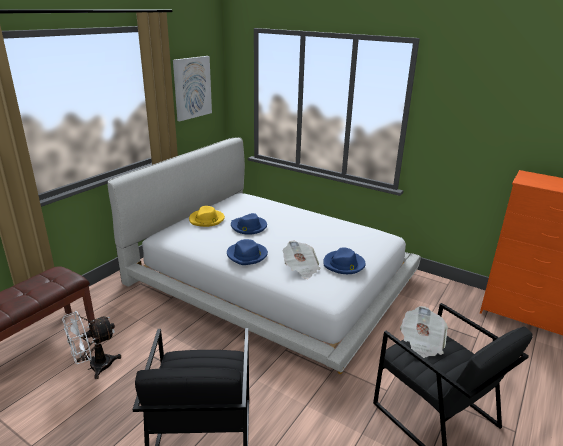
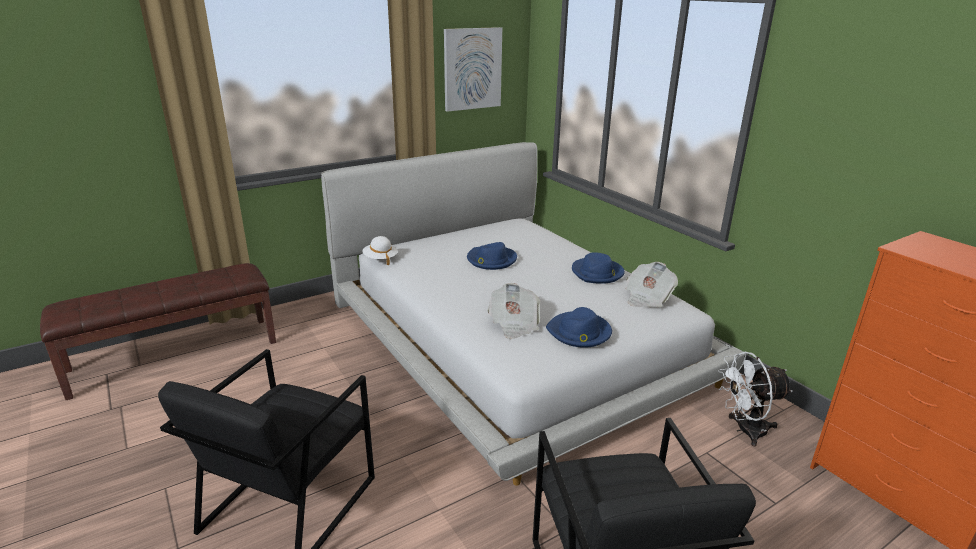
camera: 25 degrees right, 0 degrees up
(94, 367) = (242, 386): white fan -> white fan (744, 430)
(167, 241) = (380, 259): none -> white hat
(207, 220) = (447, 242): yellow hat -> none
(247, 255) = (458, 293): blue hat -> blue hat (597, 273)
(421, 343) = (609, 469): newspaper -> newspaper (647, 298)

